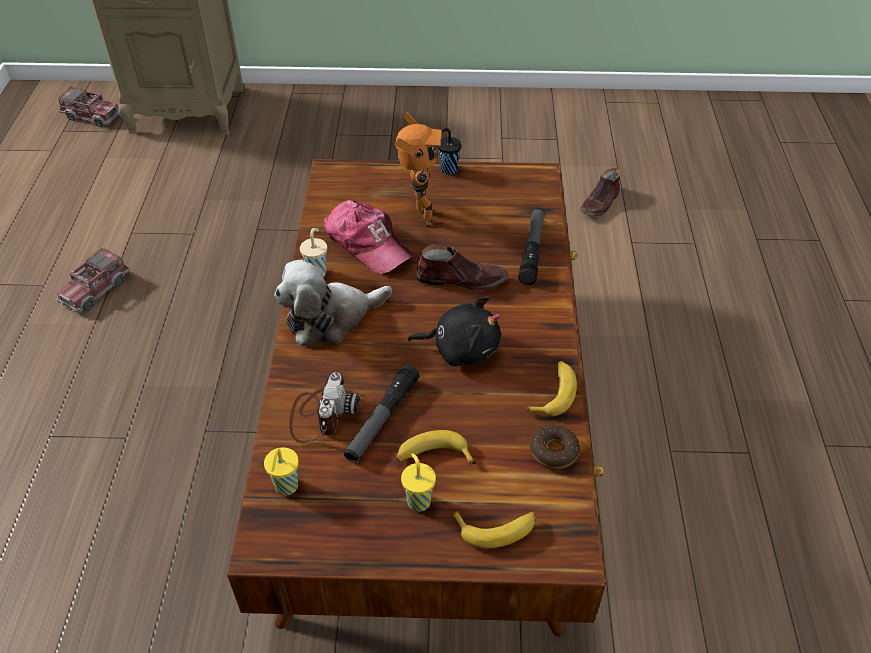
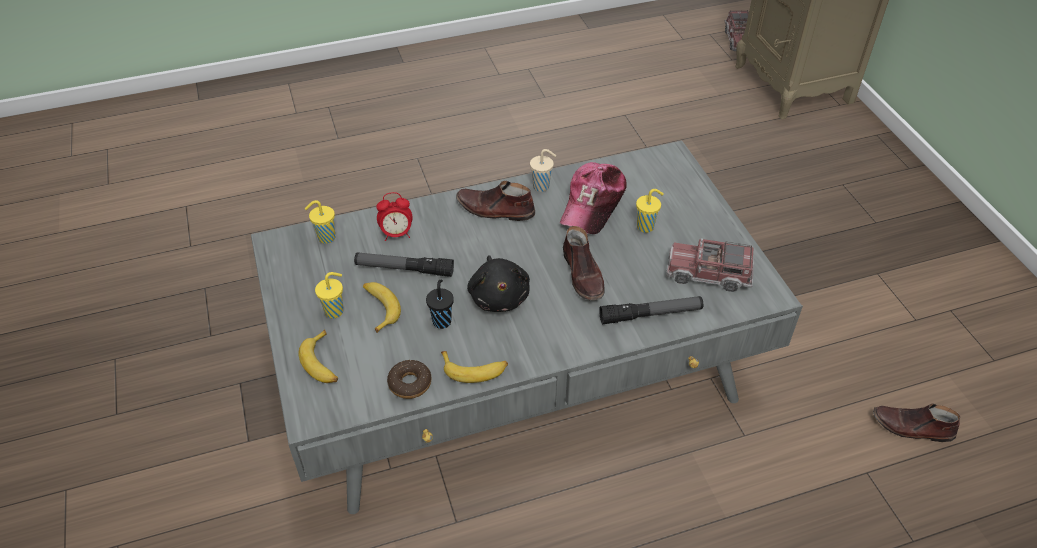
camera: 70 degrees right, 0 degrees up
(96, 290) = (555, 122): toy truck -> toy truck (708, 274)
(320, 414) = (397, 234): camera -> alarm clock
(330, 318) = (495, 210): plush toy -> brown shoe
(419, 218) = (646, 227): toy robot -> yellow cup
(431, 429) = (517, 365): brown coffee table -> grey coffee table
(447, 169) = (729, 227): black cup -> black cup (442, 320)

